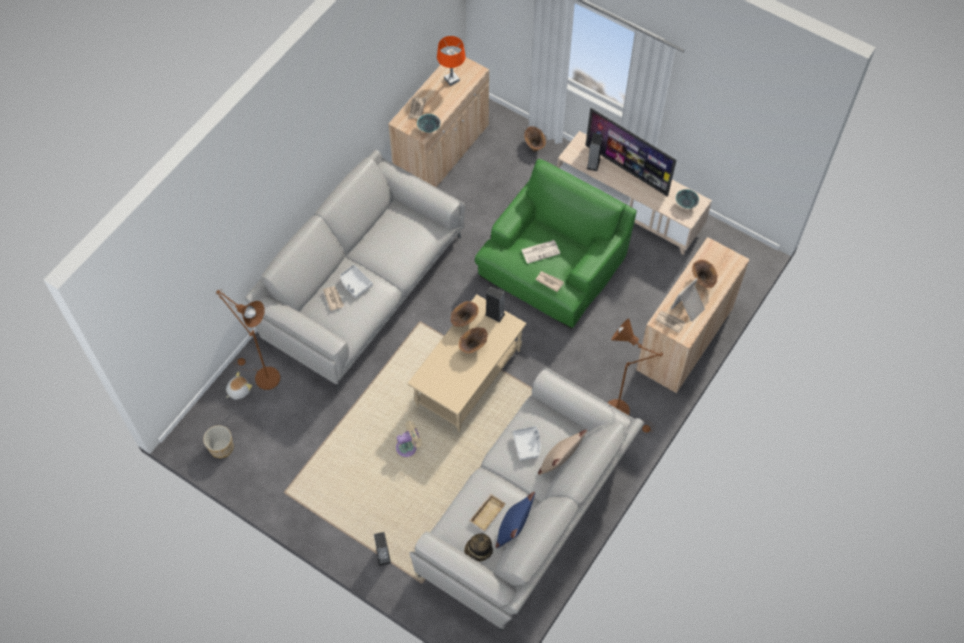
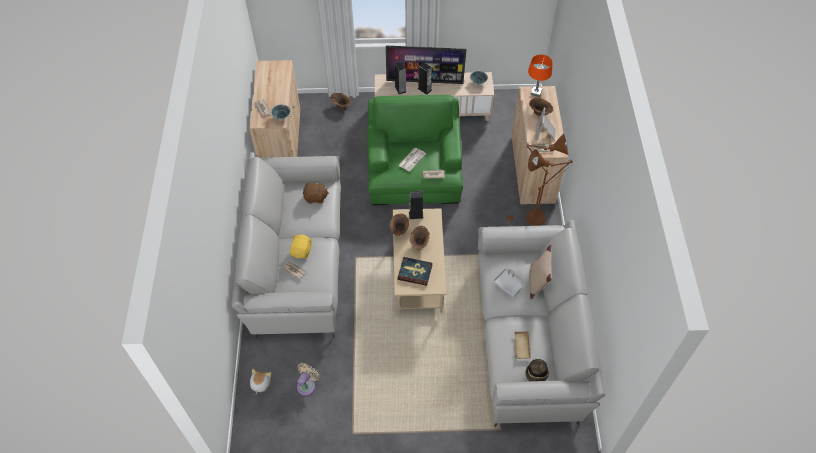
camera: 35 degrees left, 5 degrees down
(221, 448) = (279, 433): planter -> none
(262, 376) = (271, 362): brown floor lamp -> brown floor lamp (531, 218)
(355, 283) = (302, 251): grey tray -> yellow plush toy
(383, 556) = (459, 429): speaker -> speaker (424, 89)
(408, 446) = (415, 344): beige fan -> beige fan (307, 385)
(411, 235) = (315, 197): none -> brown plush toy
(445, 373) = (415, 272): none -> book
(451, 80) = (271, 79): orange table lamp -> orange table lamp (536, 92)
(513, 528) = (546, 344): blue pillow -> none

